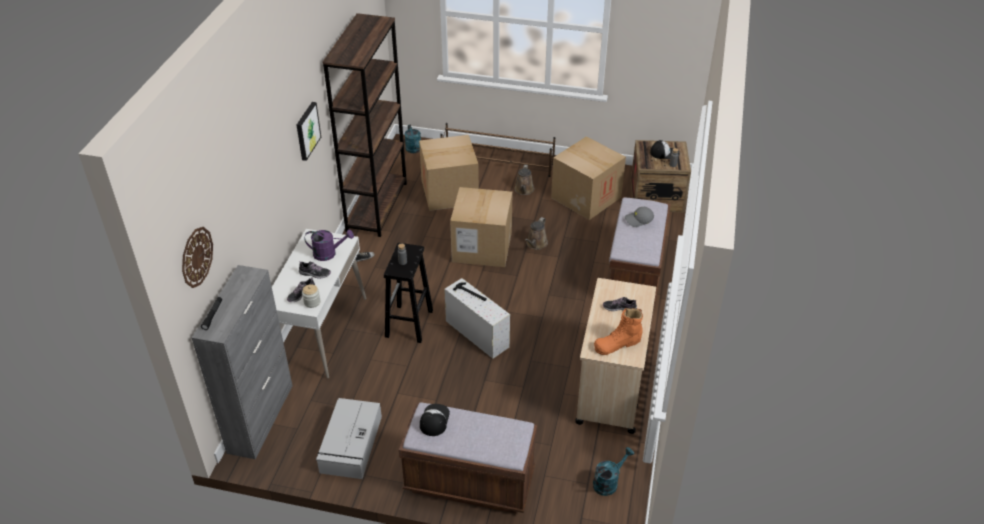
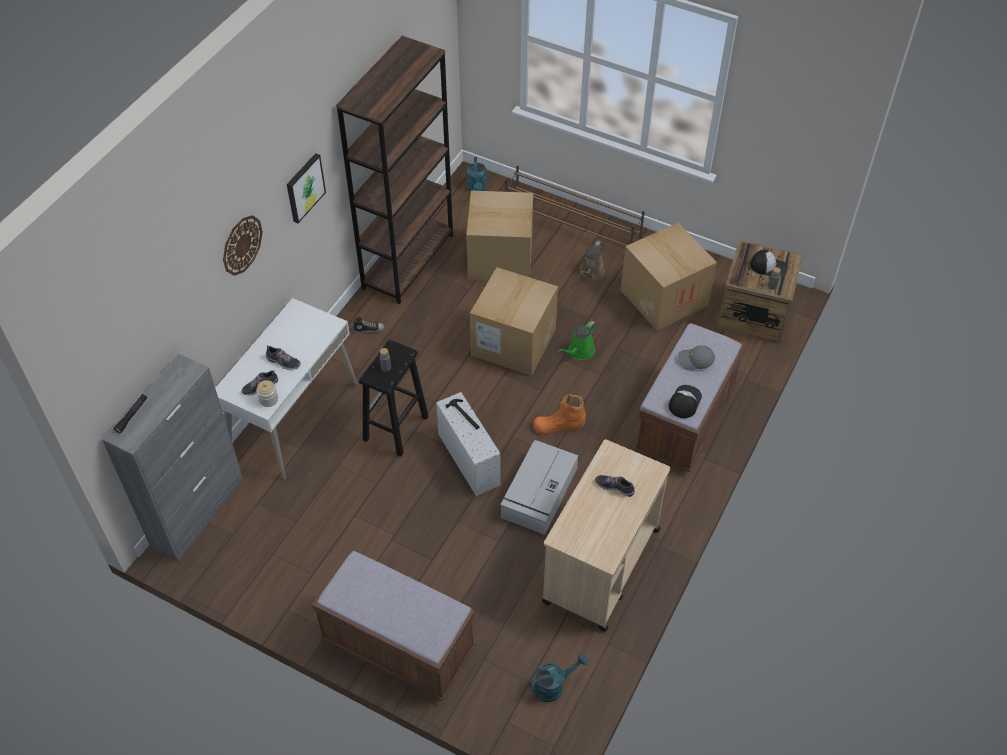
camera: 15 degrees right, 10 degrees up
(196, 257) = (114, 354): wall clock -> wall clock (241, 245)
(329, 253) = (307, 338): purple watering can -> none
(351, 445) = (283, 569): grey storage box -> grey storage box (538, 494)
(434, 420) = (360, 578): cap -> cap (684, 402)
(536, 244) = (579, 351): brown watering can -> green watering can
(617, 344) = (594, 535): orange boot -> orange boot (559, 425)

